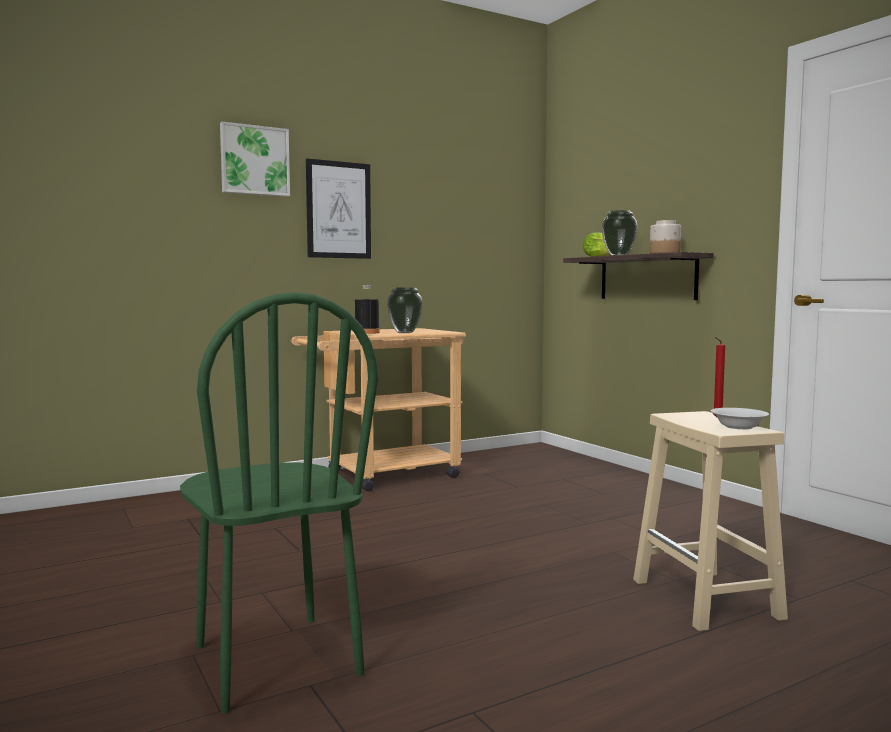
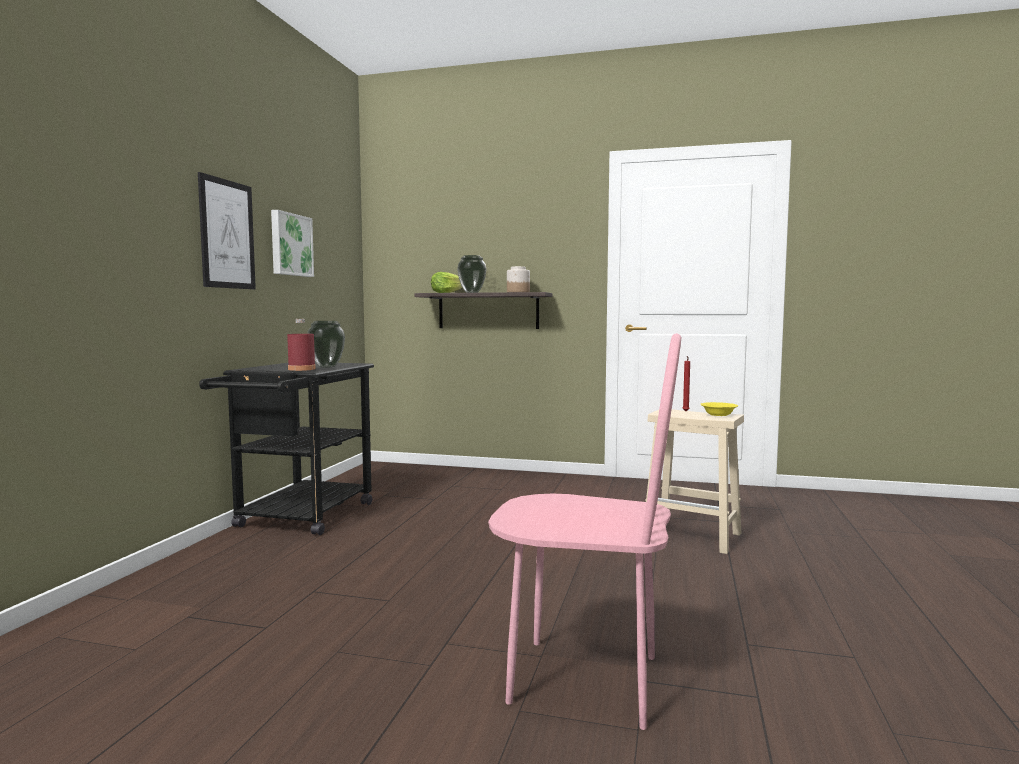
camera: 45 degrees left, 0 degrees up
(254, 161) = (151, 167): picture -> picture (290, 245)
(275, 660) = (584, 680): green chair -> pink chair
(367, 332) = (301, 369): black bottle -> red bottle
(382, 476) = (299, 518): beige cart -> black cart
(738, 427) = (718, 414): white bowl -> yellow bowl

